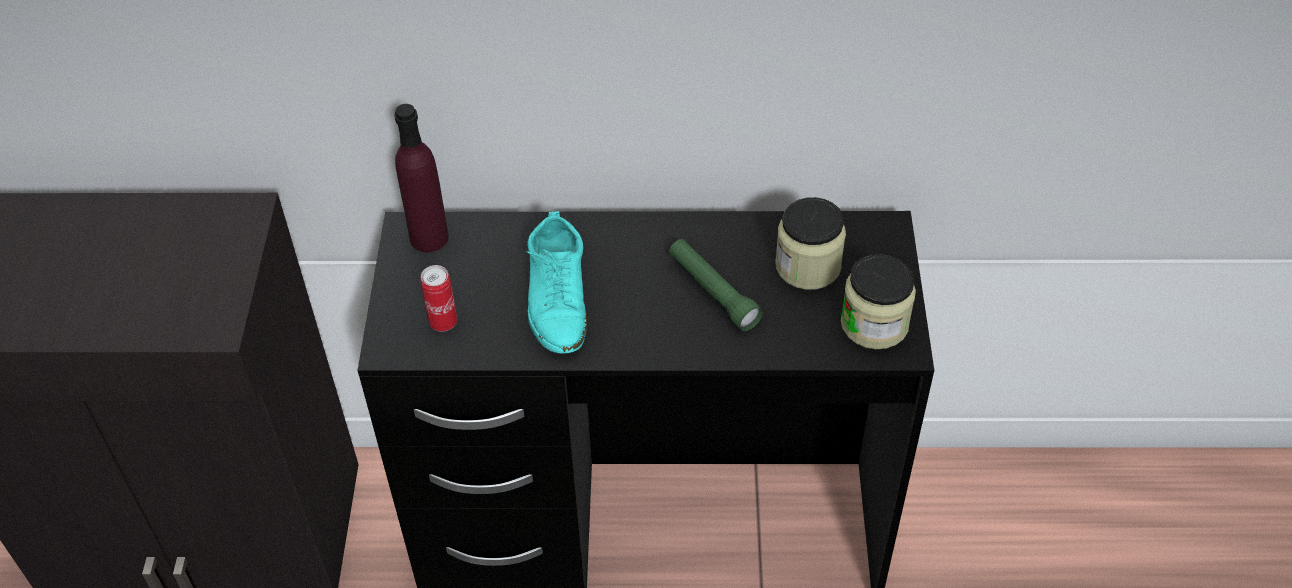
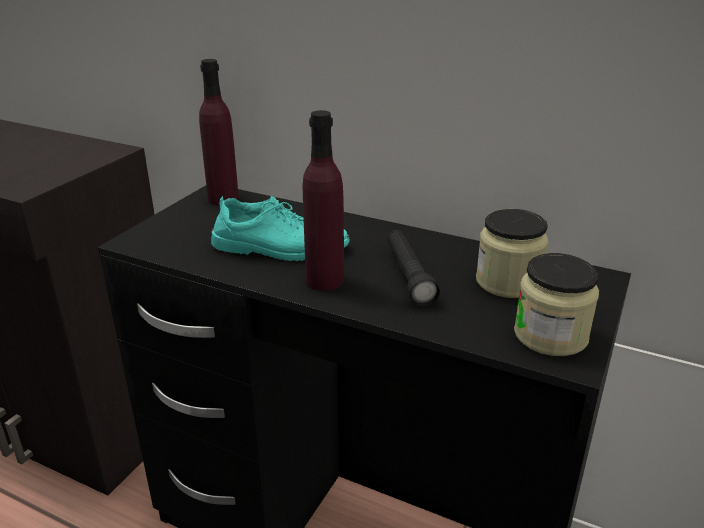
camera: 25 degrees right, 20 degrees down
(443, 322) = (184, 239): can -> none
(558, 297) = (280, 247): turquoise shoe -> turquoise shoe turned 105 degrees counterclockwise
(637, 329) = (324, 280): none -> purple bottle
(713, 292) = (409, 276): green flashlight -> black flashlight

